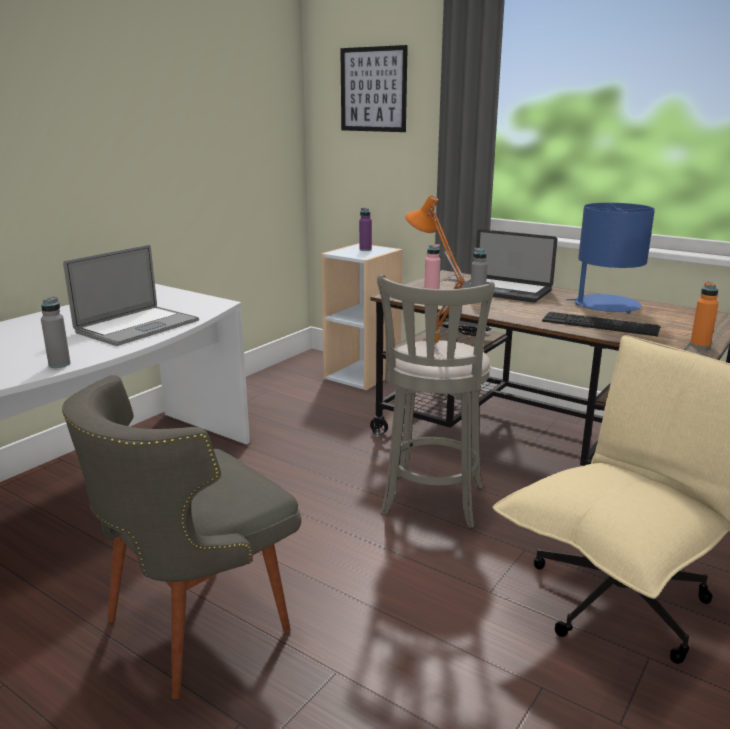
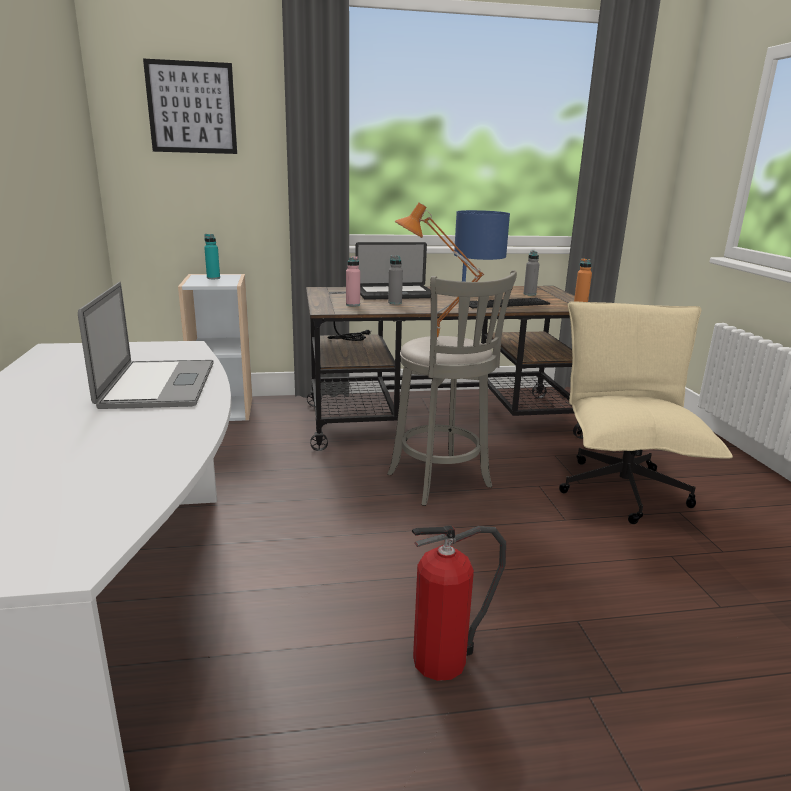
camera: 45 degrees left, 0 degrees up
(59, 364) = (182, 440): grey bottle -> grey bottle (529, 294)
(199, 626) = (444, 658): grey chair -> fire extinguisher
(365, 250) = (213, 278): purple bottle -> turquoise bottle

